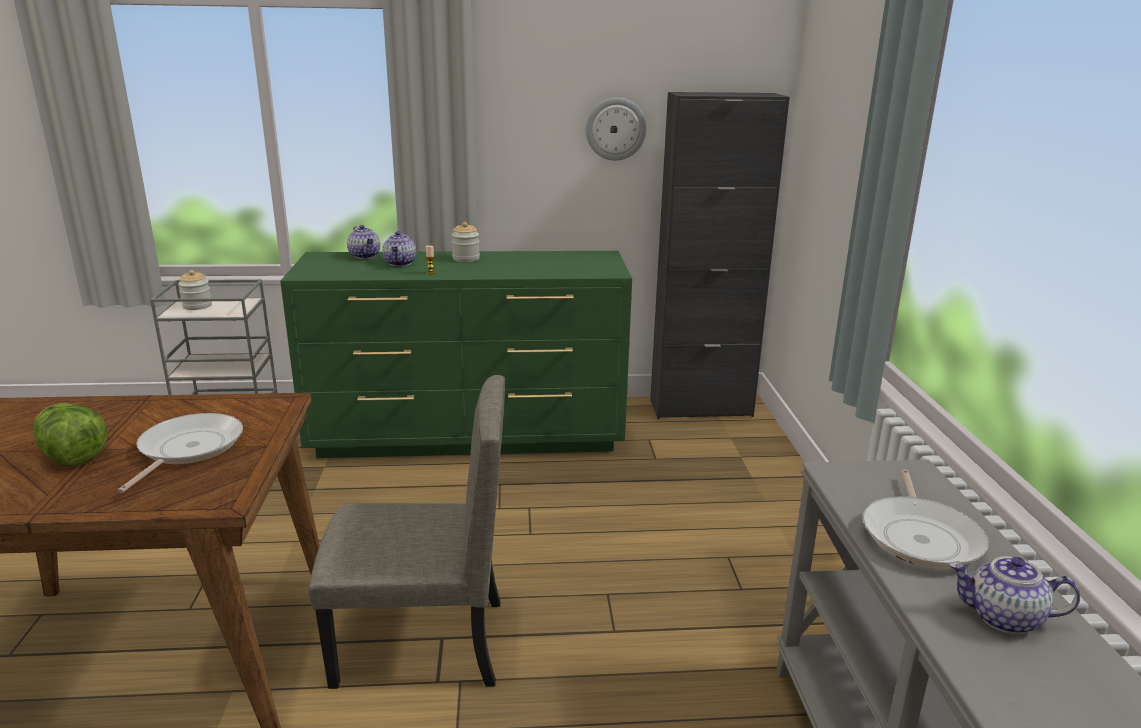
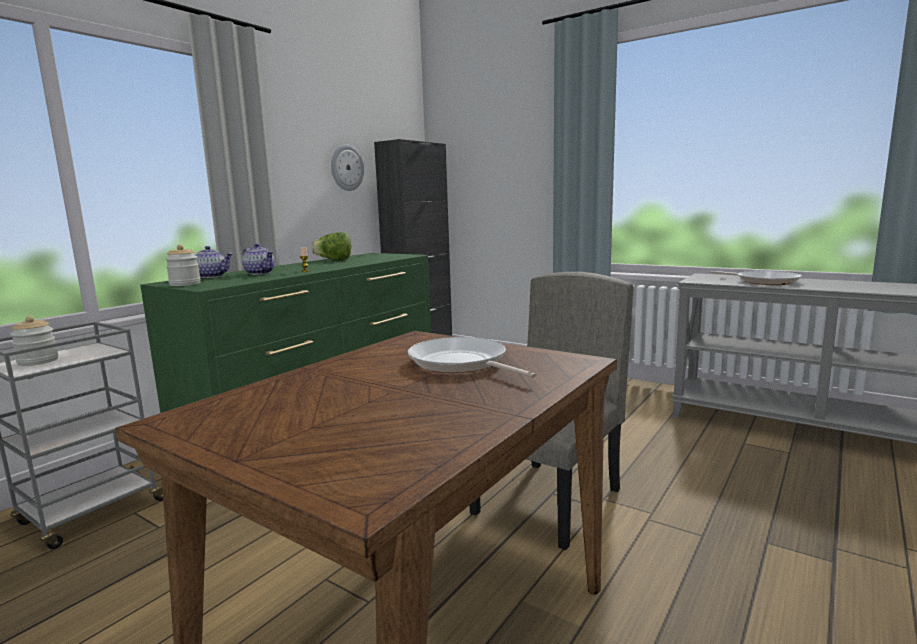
camera: 50 degrees left, 10 degrees down
(72, 456) = (398, 397): lettuce -> lettuce (334, 260)
(466, 258) = (298, 265): jar -> jar (185, 284)
(1003, 618) = (835, 284): teapot -> none

